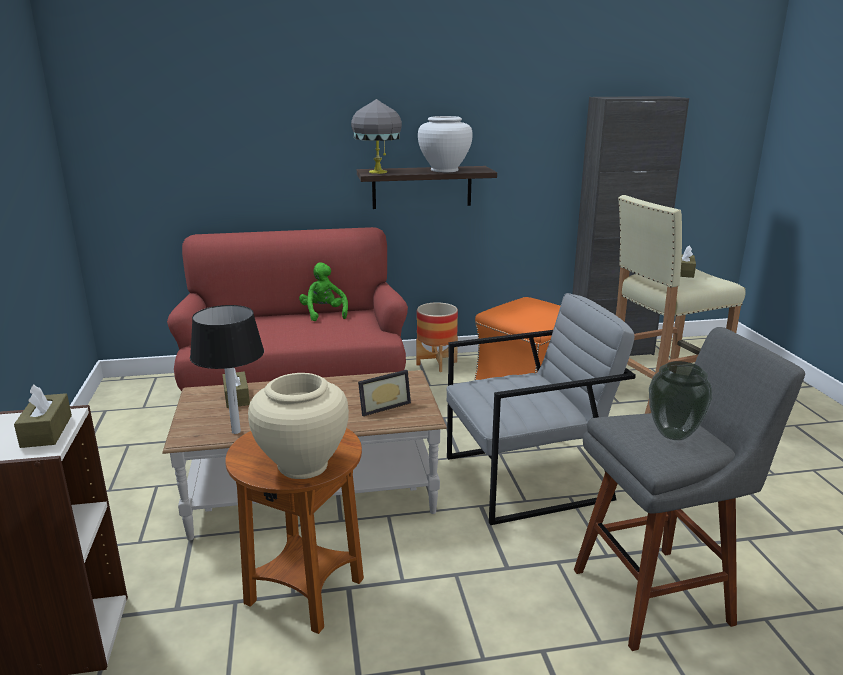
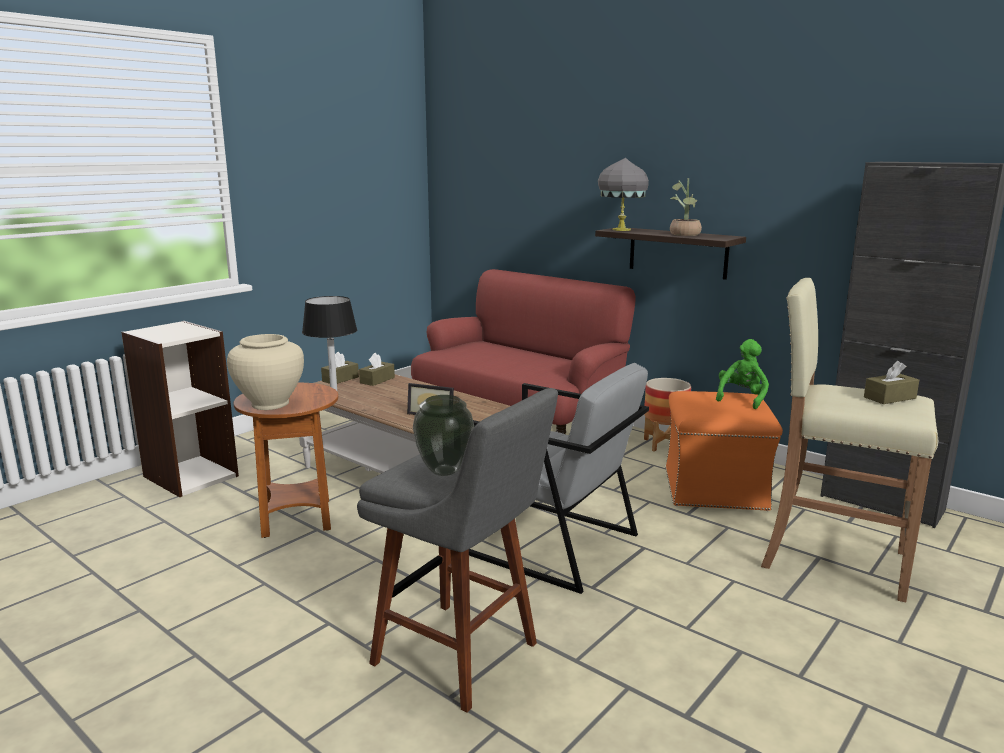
camera: 50 degrees right, 5 degrees down
(46, 431) = (183, 334): brown tissue box -> brown tissue box (340, 379)
(324, 313) = (555, 357): green plush toy -> green plush toy (741, 398)
(444, 170) = (684, 234): white vase -> potted plant

